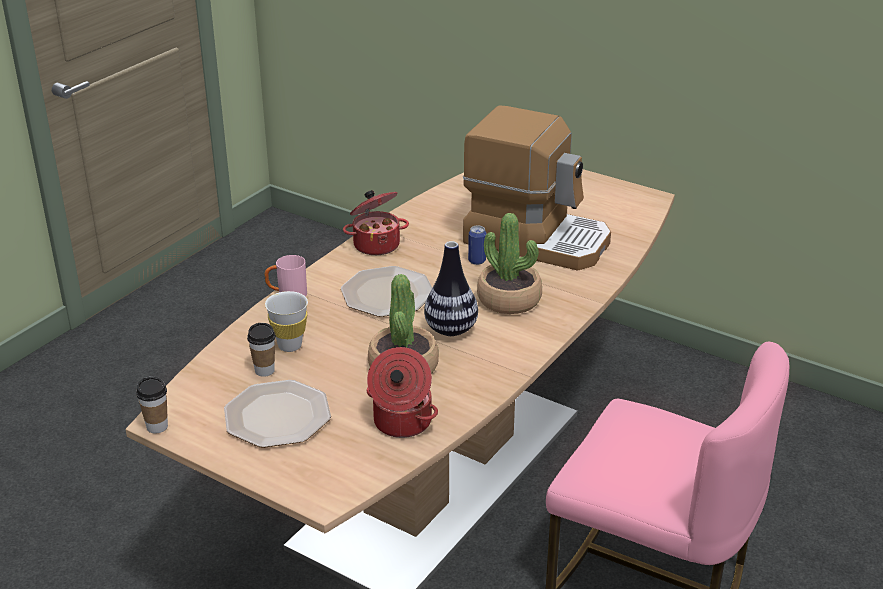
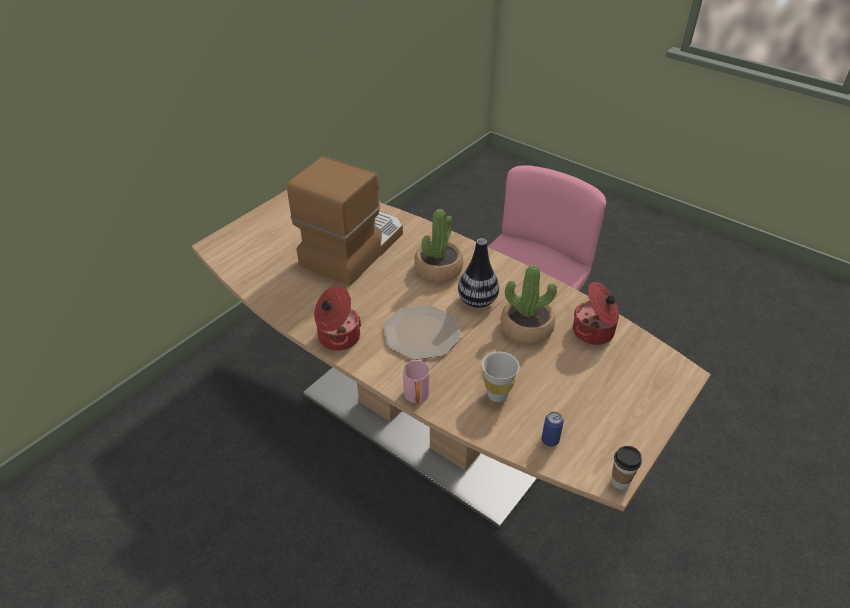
camera: 85 degrees left, 10 degrees up
(264, 370) = (534, 410): cup -> none
(276, 416) = (595, 401): plate -> none
(477, 261) = (379, 281): can -> can (550, 440)

